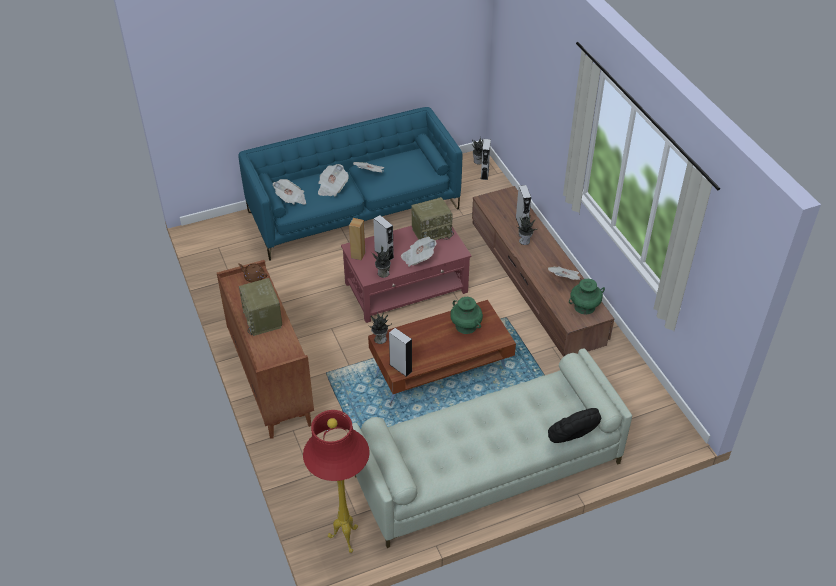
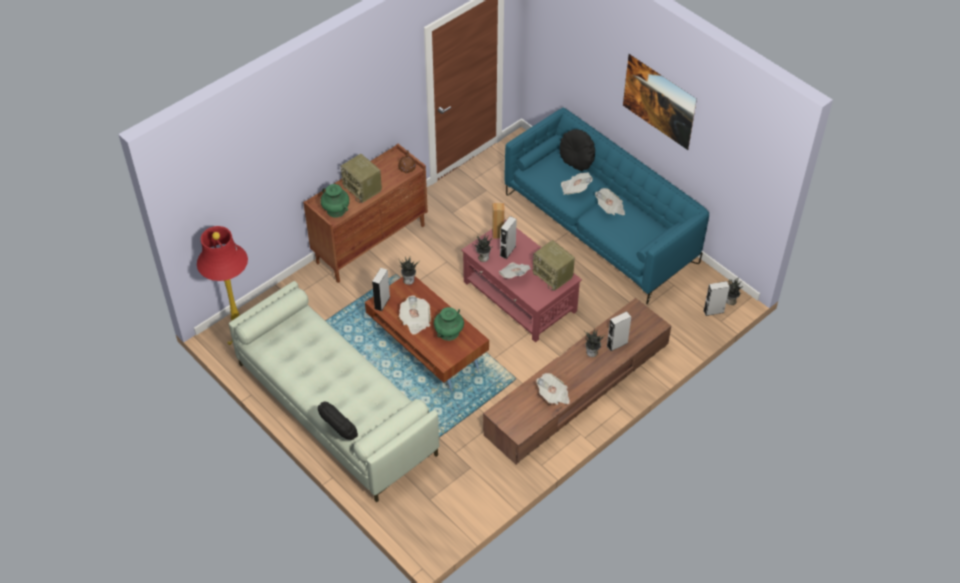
camera: 70 degrees right, 5 degrees up
(263, 319) = (363, 189): radio -> radio turned 90 degrees counterclockwise
(291, 199) = (545, 168): newspaper -> newspaper (415, 321)
(297, 178) = (576, 163): none -> black pillow
(347, 65) = (656, 115): none -> picture
(584, 307) = (523, 419): green vase -> green vase (336, 210)

